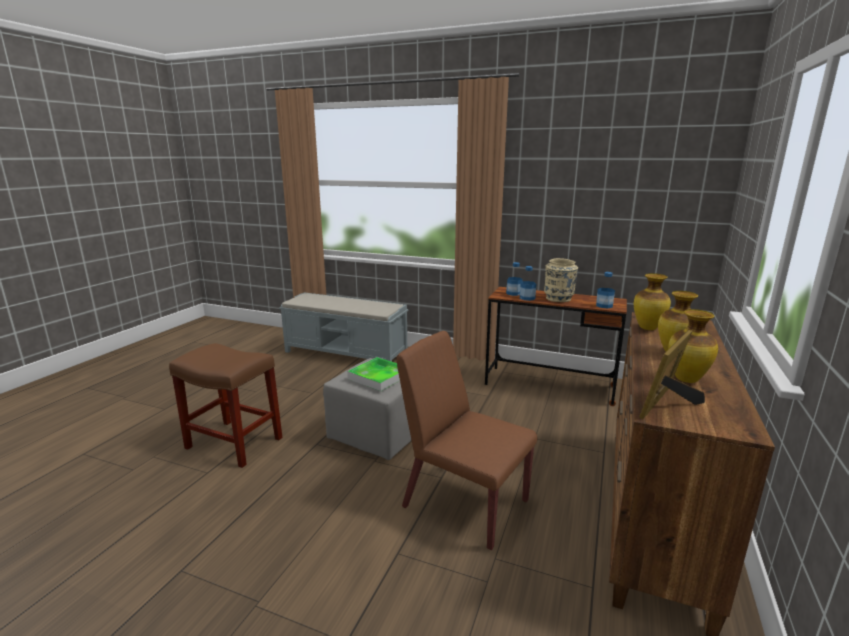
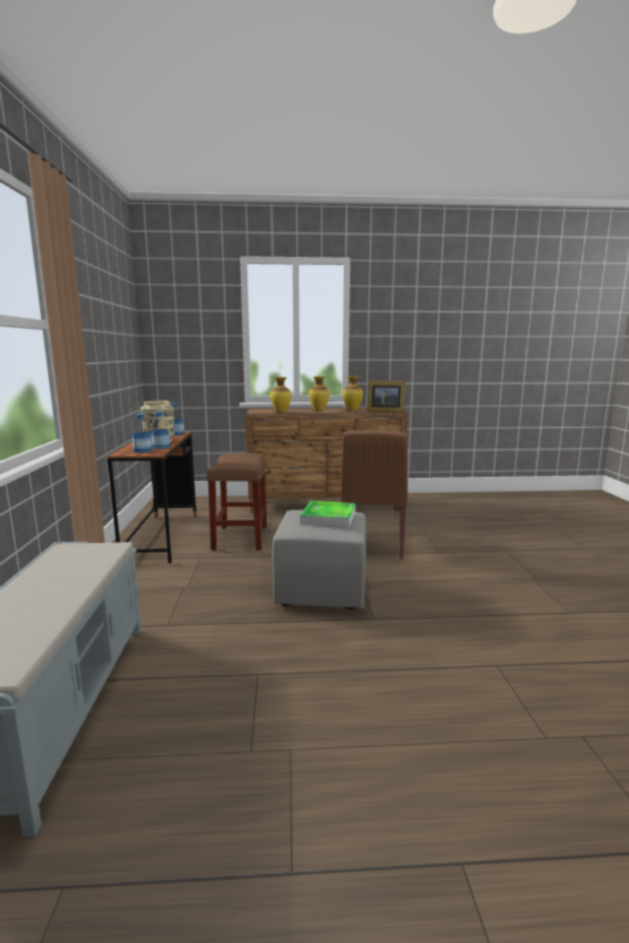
camera: 115 degrees left, 5 degrees down
(233, 443) = (436, 679): brown stool -> brown stool (240, 538)

